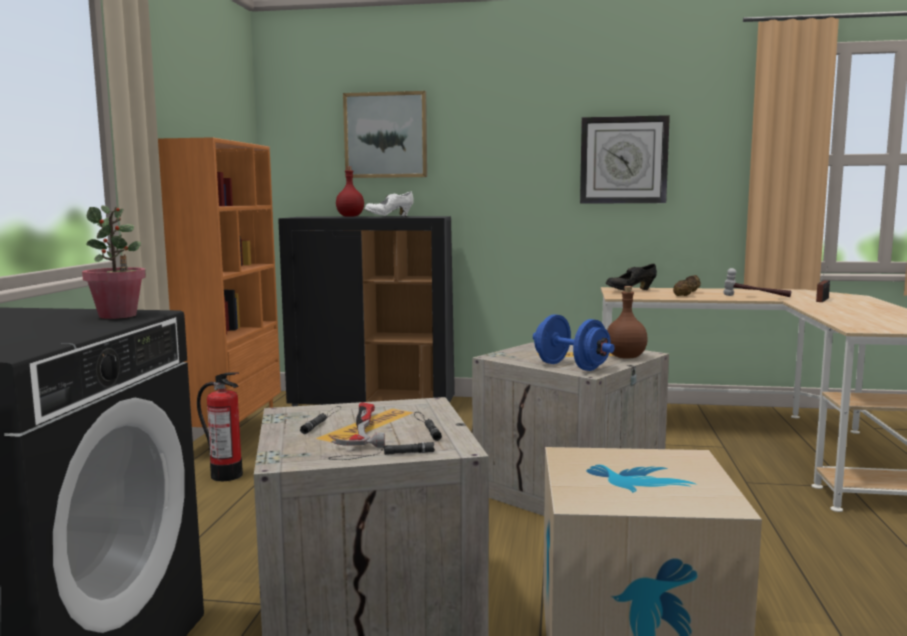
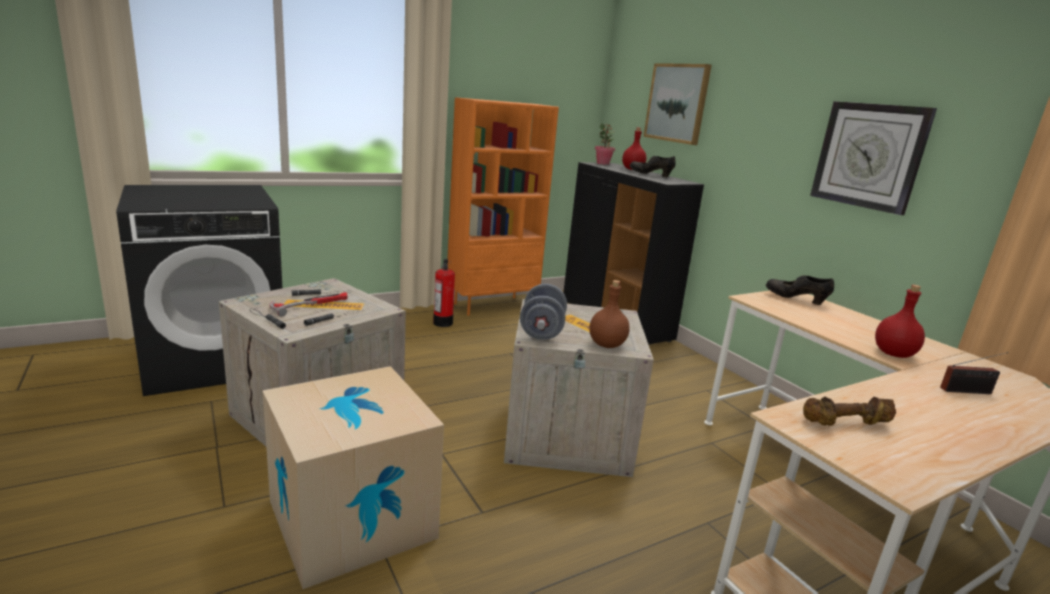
camera: 50 degrees right, 10 degrees up
(118, 315) = (248, 203): potted plant -> potted plant (603, 163)
(389, 216) = (650, 175): white shoe -> black shoe
(571, 366) = (542, 331): blue dumbbell -> grey dumbbell
(687, 294) = (832, 322): brown dumbbell -> brown dumbbell (846, 424)
(756, 297) = (894, 354): hammer -> red bottle

